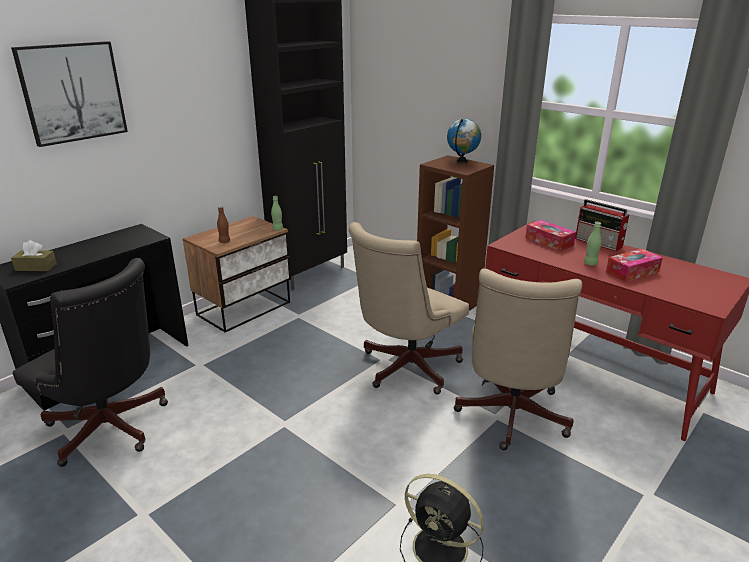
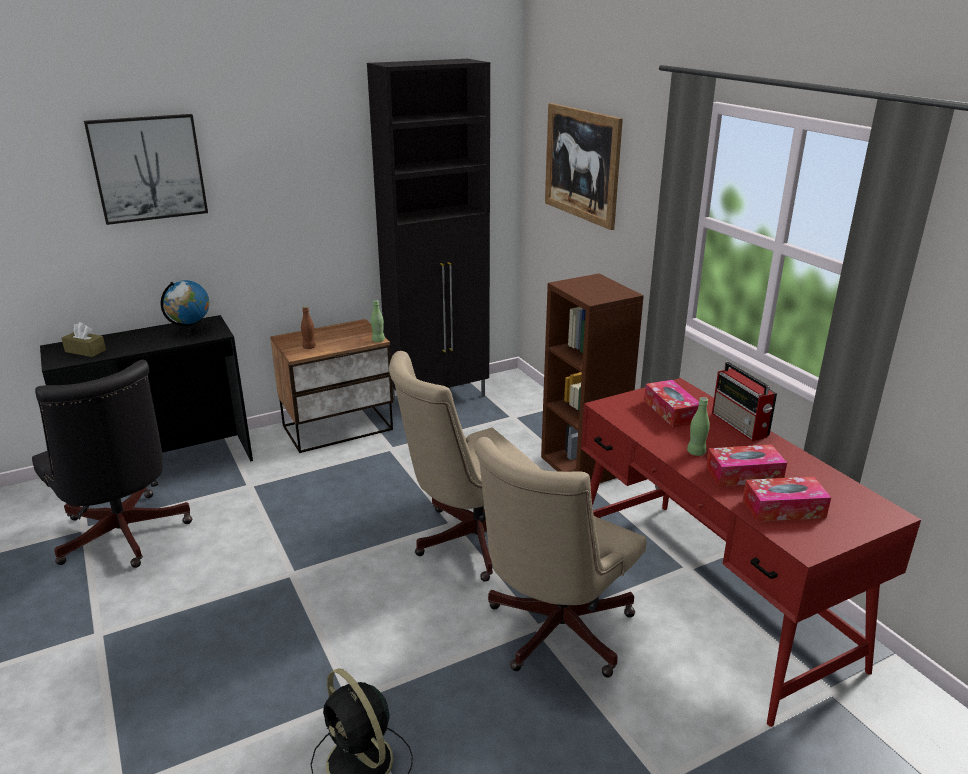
camera: 20 degrees right, 0 degrees up
(415, 76) = (582, 164): none -> picture
(462, 161) = (607, 284): globe -> globe (191, 332)
(675, 287) = (783, 508): none -> tissue box

